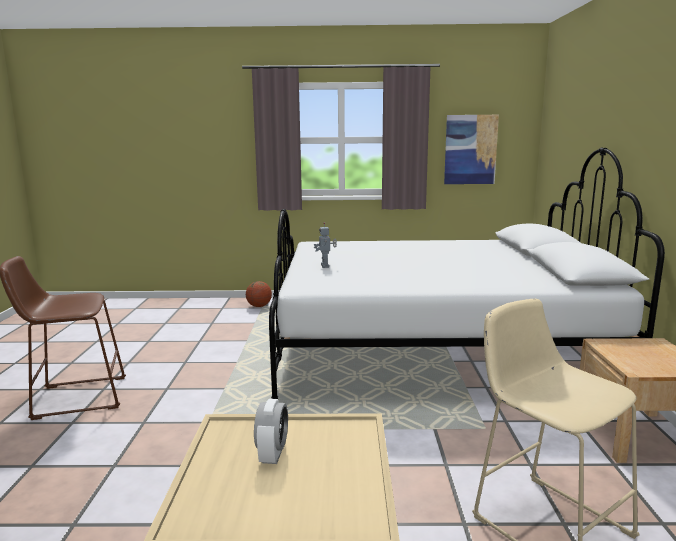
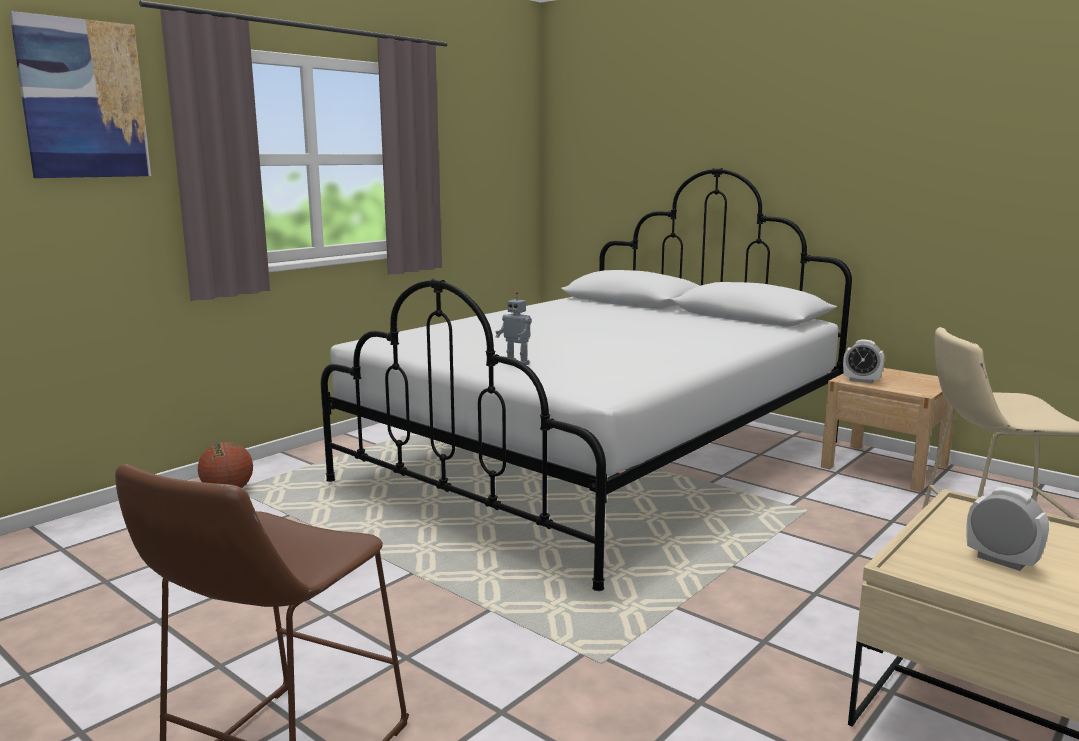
camera: 50 degrees left, 0 degrees up
(470, 149) = (476, 174): picture -> picture (83, 99)
(611, 347) = (861, 380): none -> alarm clock

